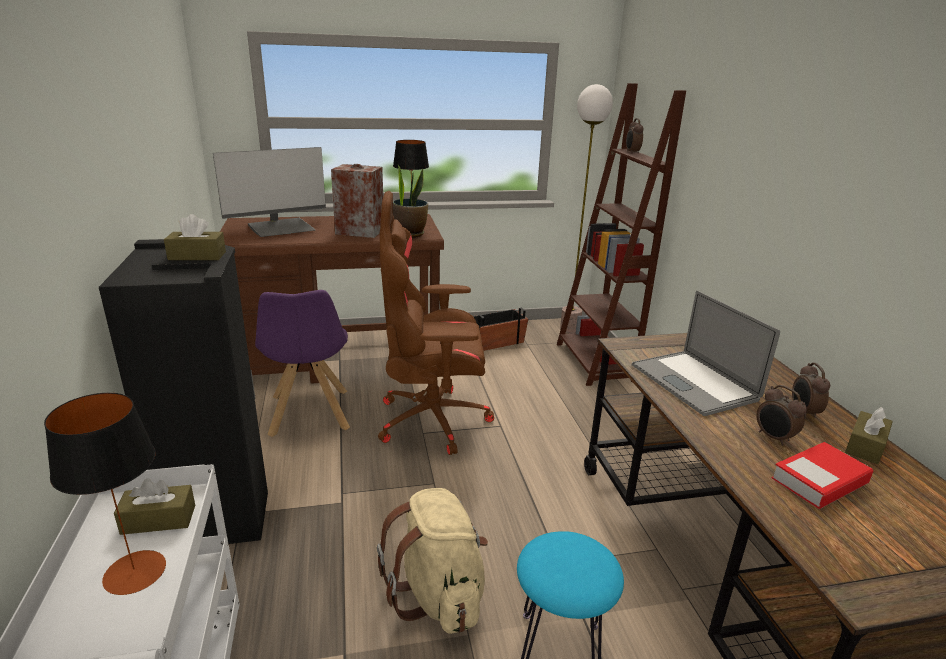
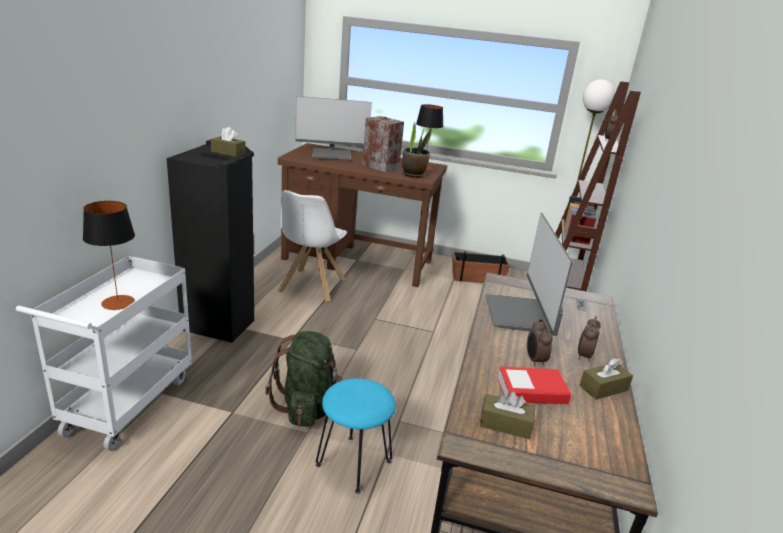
camera: 25 degrees right, 0 degrees up
(158, 519) = (146, 286): brown tissue box -> brown tissue box (505, 424)
(309, 415) = (311, 286): purple chair -> white chair
(434, 420) = (389, 314): brown office chair -> none
(438, 595) = (307, 406): beige backpack -> green backpack
(693, 382) = (521, 315): laptop -> monitor

